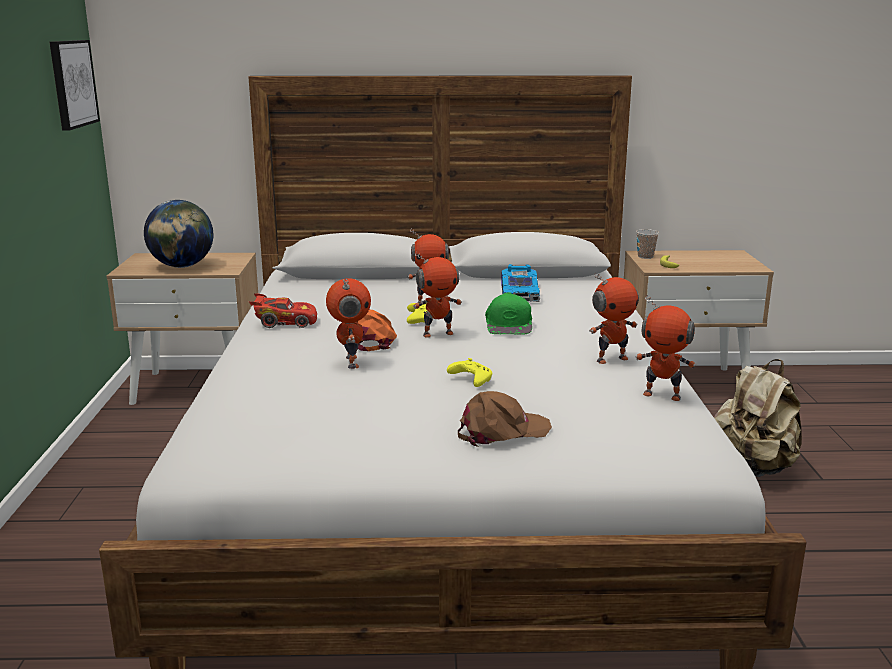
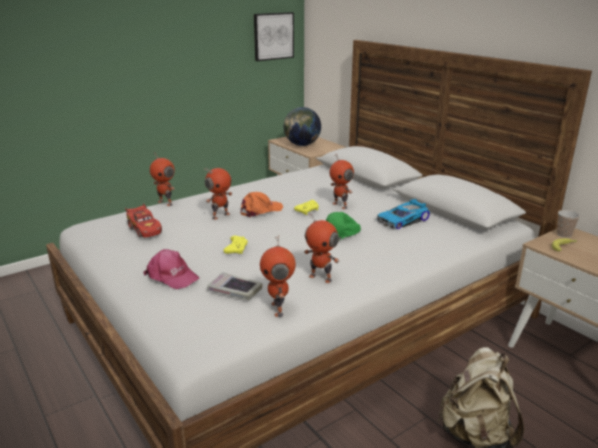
camera: 55 degrees right, 5 degrees up
(285, 323) = (259, 187): red toy car -> red toy car (144, 230)
(437, 333) = (292, 221): toy robot -> toy robot (166, 203)
(501, 432) = (171, 276): brown cap -> pink cap
(590, 405) = (235, 290): none -> book

